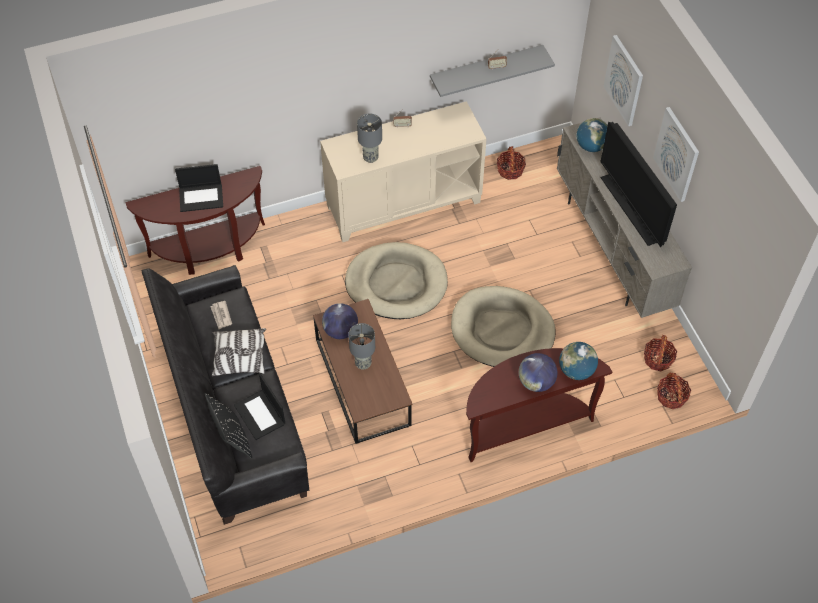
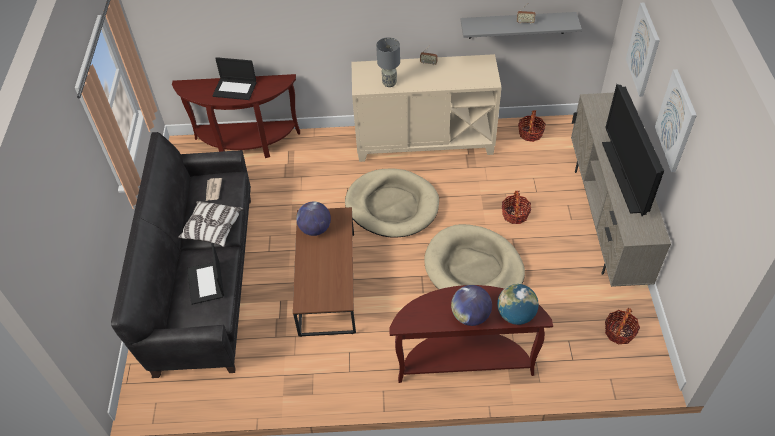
camera: 20 degrees right, 5 degrees down
(232, 438) = (173, 297): black pillow -> none
(363, 363) = (323, 262): grey table lamp -> none
(591, 146) = (602, 114): globe -> none
(671, 396) = (622, 372): basket -> basket (515, 214)

